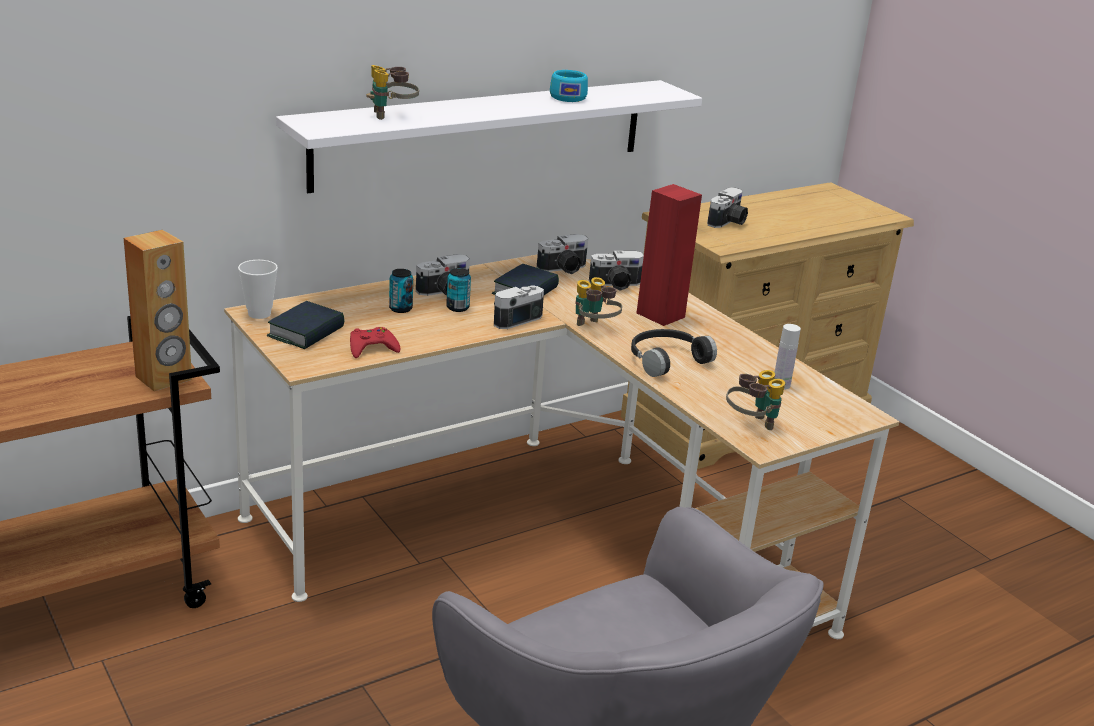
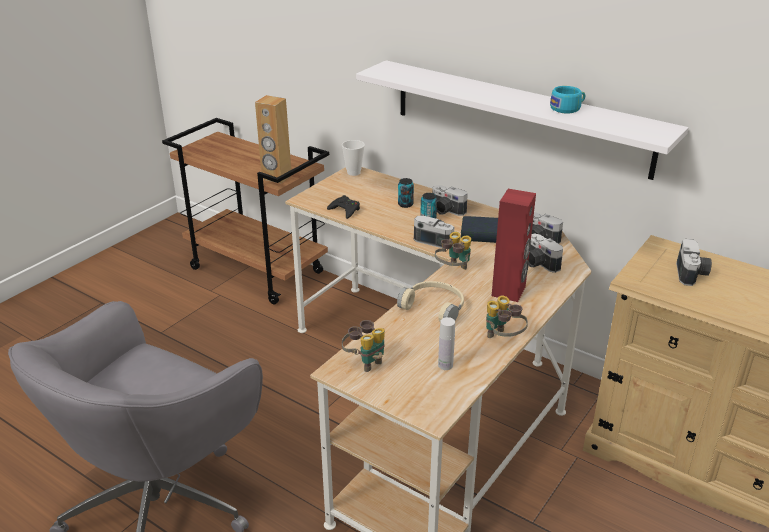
camera: 70 degrees right, 5 degrees up
(306, 332) = (345, 189): book -> none
(372, 348) = (345, 210): red game controller -> black game controller
(392, 116) = (430, 79): binoculars -> binoculars (503, 339)
(665, 360) = (434, 307): black headphones -> beige headphones
(728, 222) = (692, 274): camera -> camera turned 90 degrees counterclockwise

